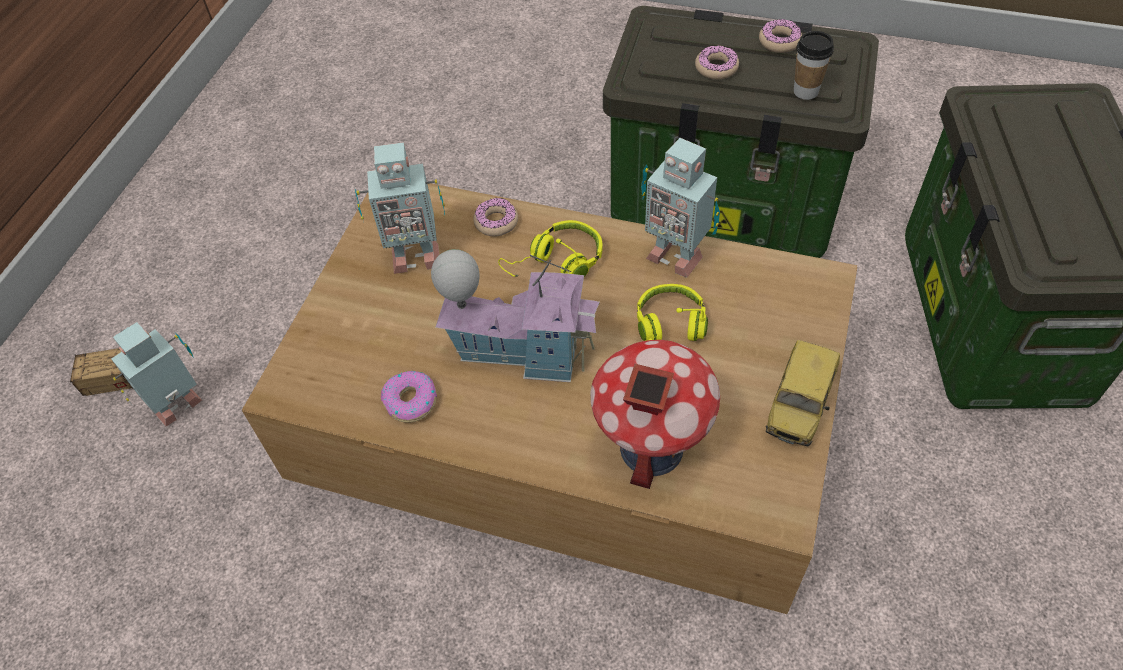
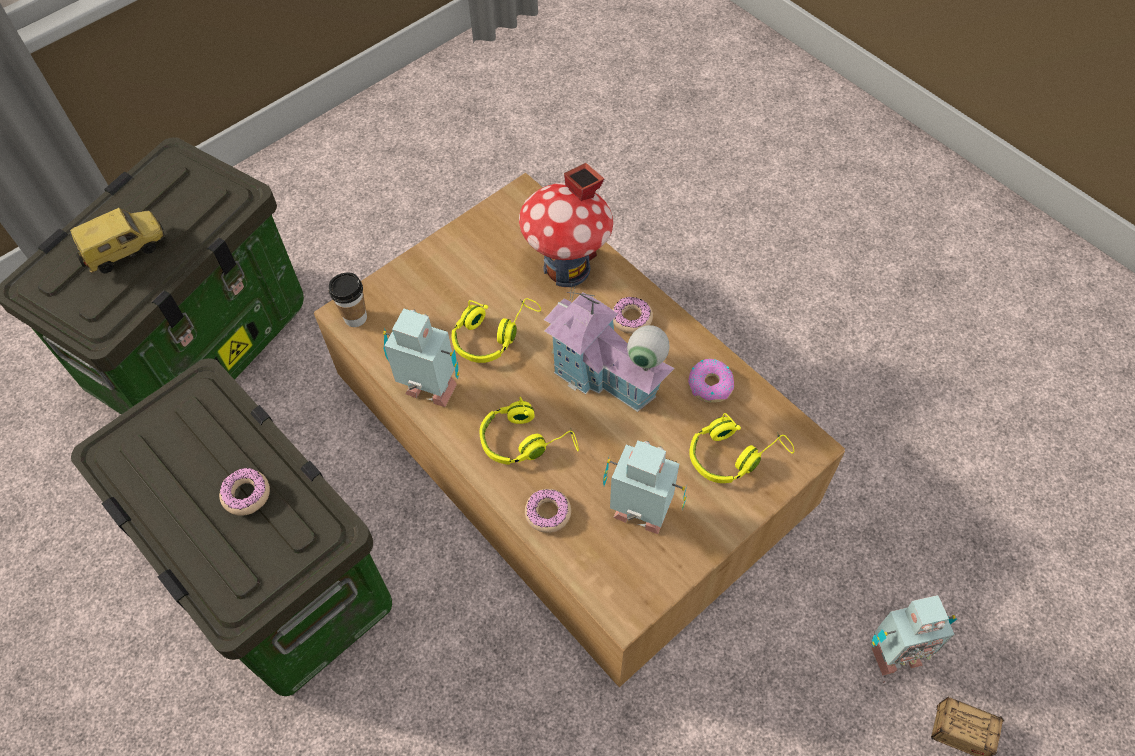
camera: 150 degrees left, 5 degrees up
(354, 347) = (734, 454): none -> yellow headphones
(674, 255) = (431, 394): toy robot -> toy robot turned 45 degrees counterclockwise
(779, 42) = (159, 491): donut -> donut (631, 318)
(800, 408) = (454, 243): toy car -> toy car (126, 250)
(805, 91) = (207, 418): cup -> cup (355, 318)

